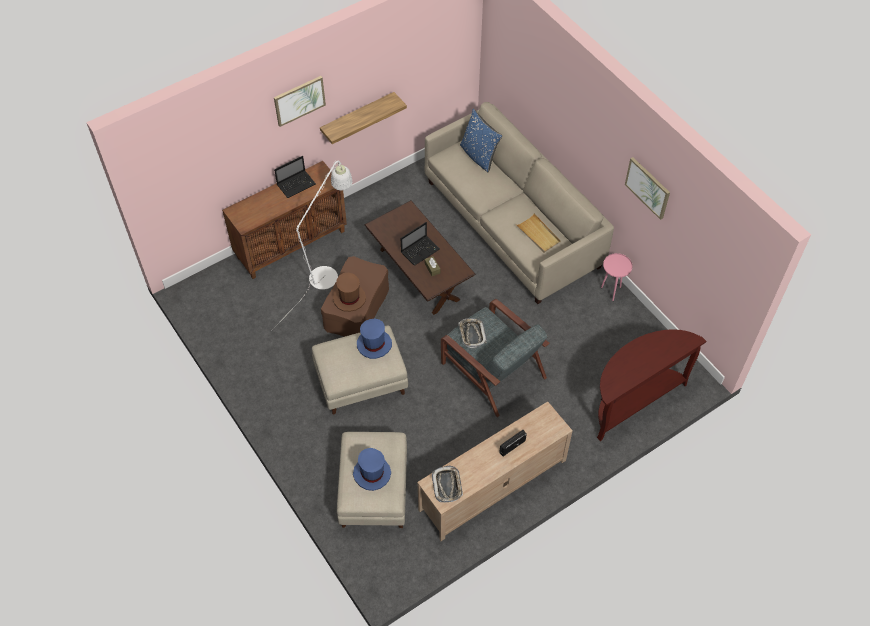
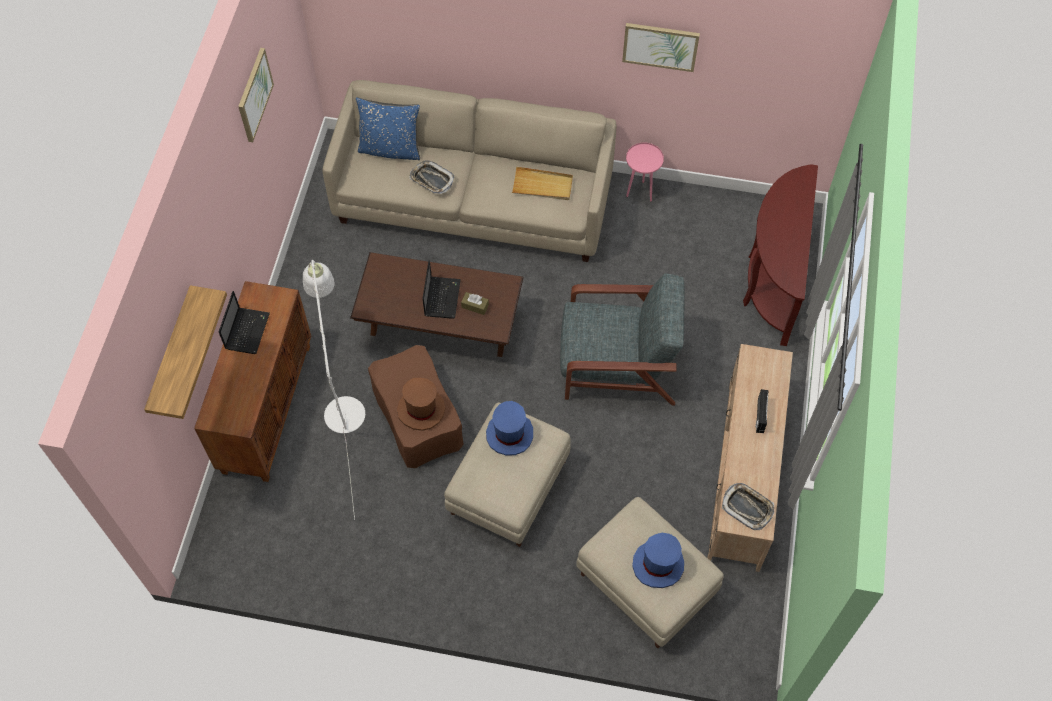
camera: 45 degrees left, 5 degrees up
(299, 100) = (206, 223): picture -> picture (254, 94)
(357, 117) = (250, 199): shelf -> shelf (171, 354)
(472, 334) = (588, 340): tray -> tray (432, 179)

